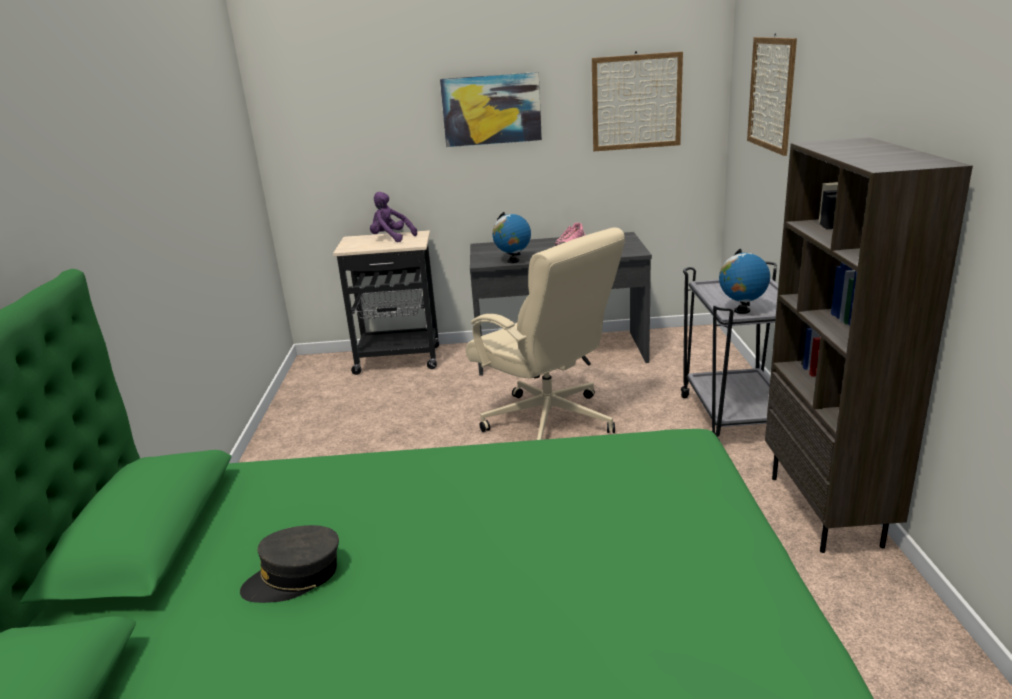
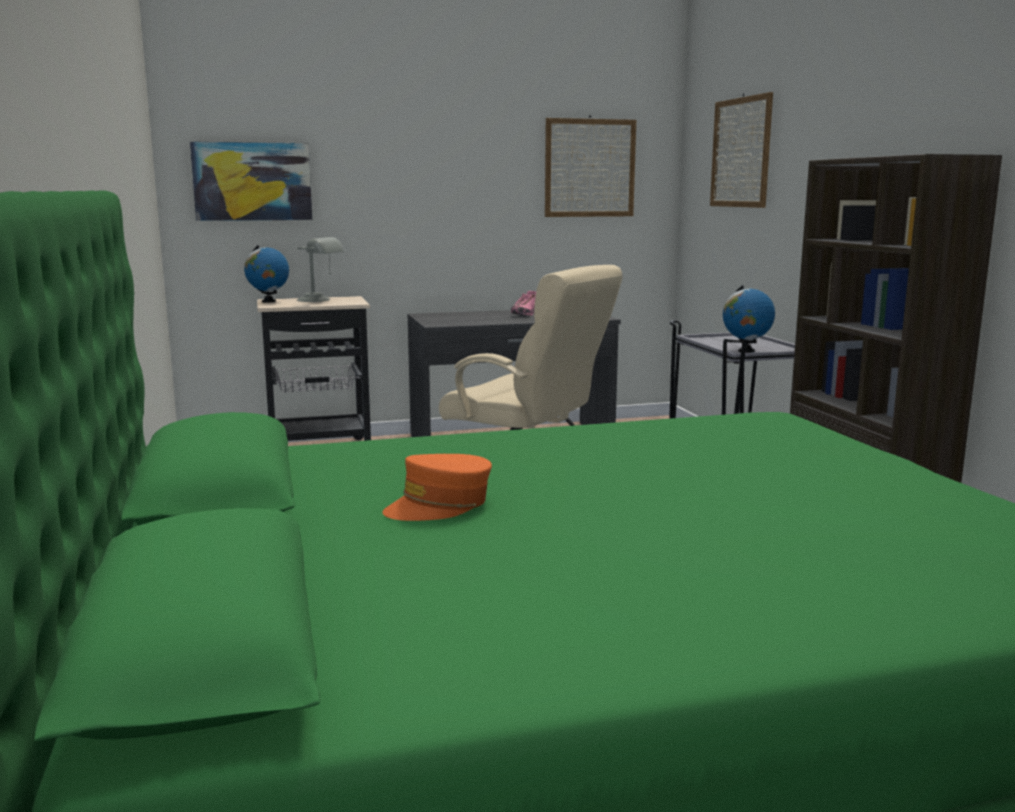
camera: 15 degrees left, 10 degrees down
(294, 577) = (439, 505): grey cap -> orange cap
(391, 238) = (320, 300): purple plush toy -> grey table lamp
(491, 109) = (438, 164): picture -> picture (252, 181)
(513, 261) = (471, 323): globe -> globe (268, 301)

